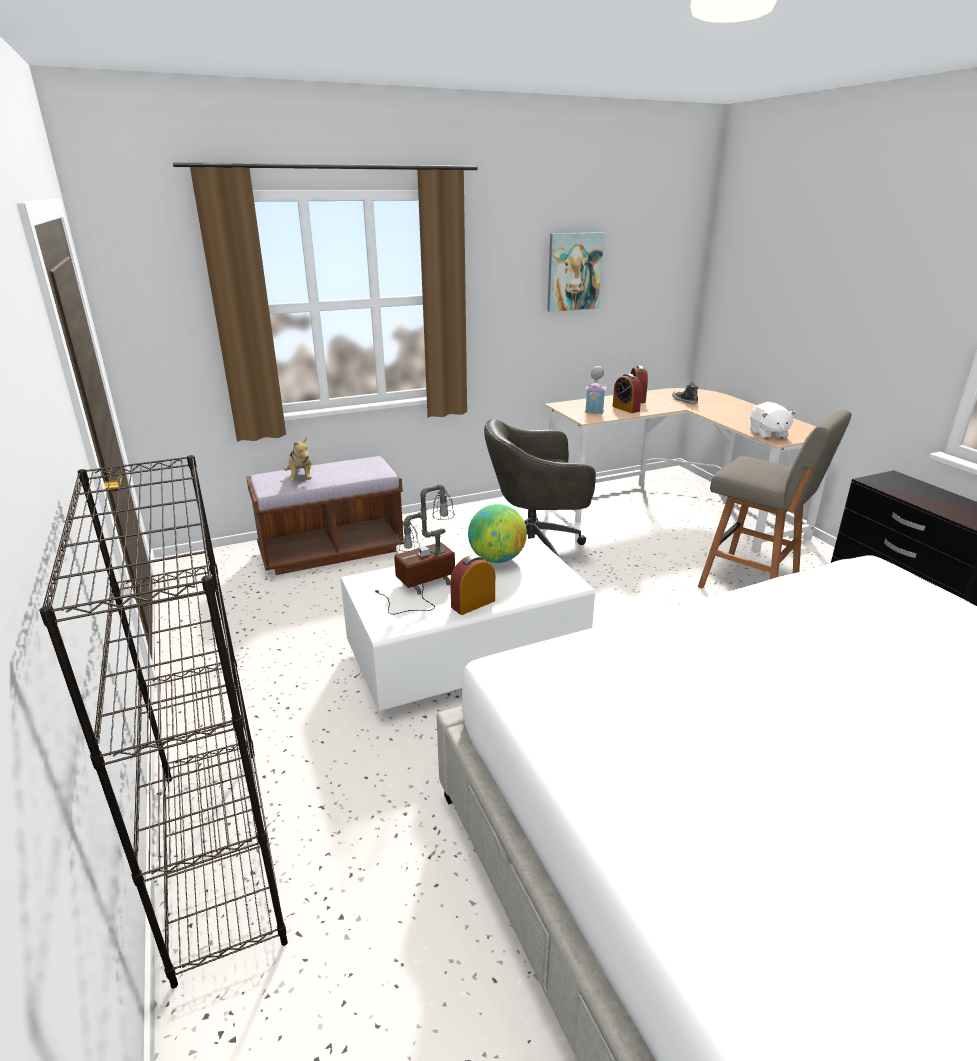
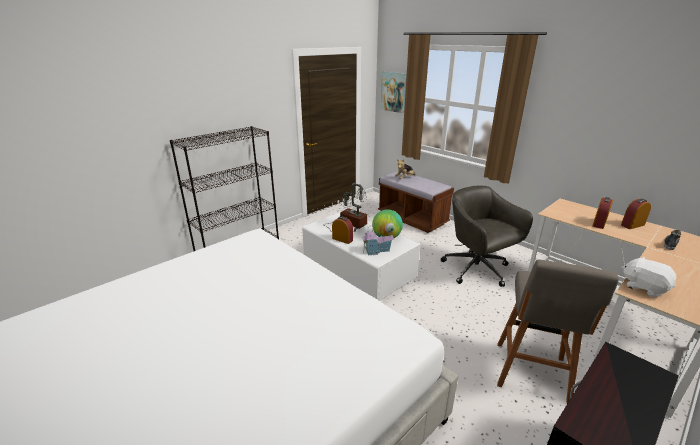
camera: 70 degrees right, 0 degrees up
(574, 272) = (623, 112): picture -> picture (394, 92)
(594, 409) = (577, 213): toy house -> toy house (377, 251)
(767, 434) = (644, 287): white plush toy -> white plush toy turned 75 degrees clockwise

